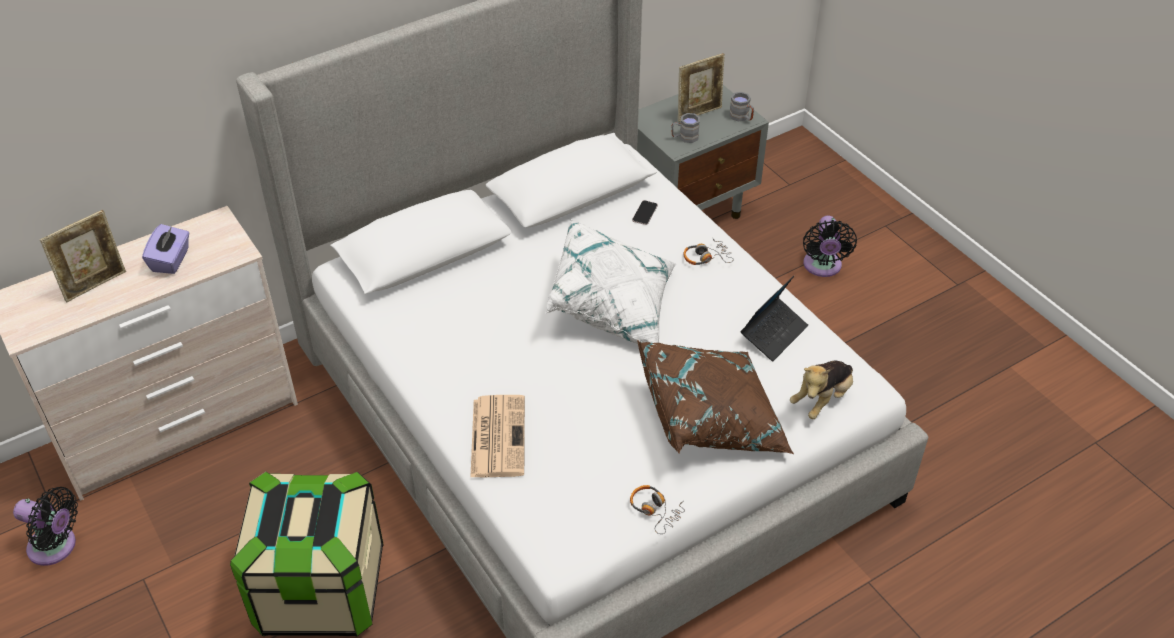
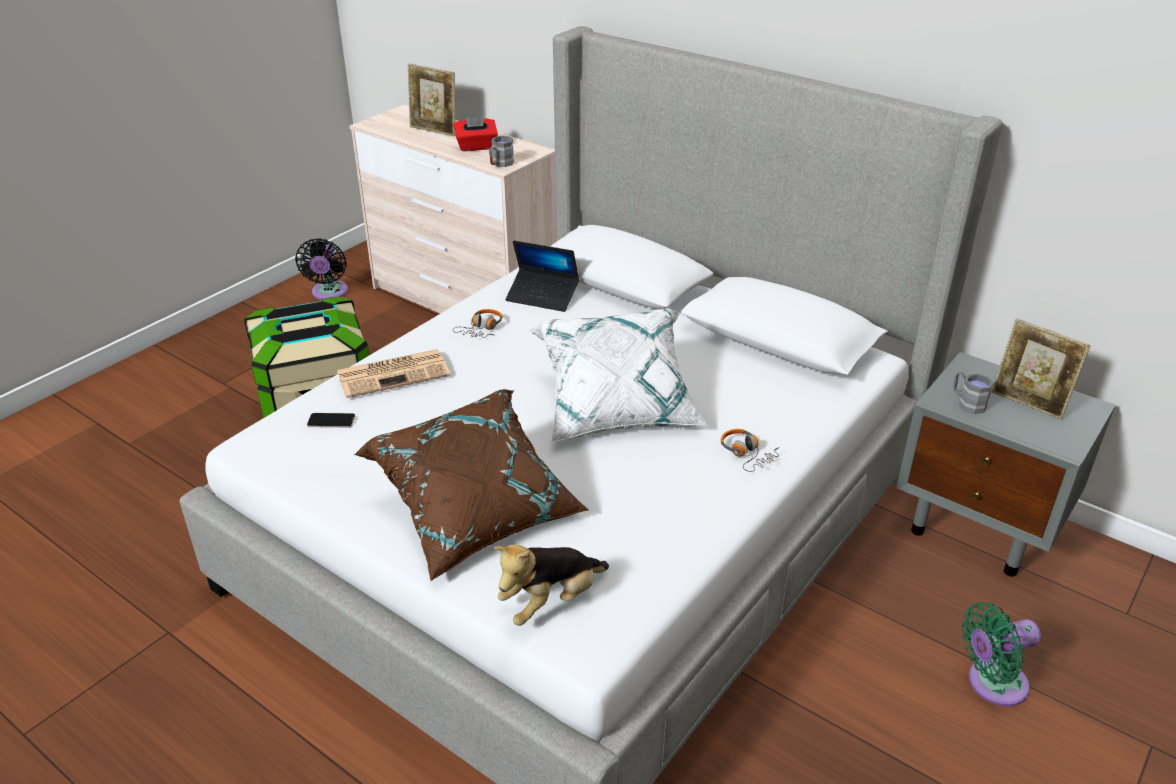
camera: 70 degrees right, 10 degrees down
(171, 260) = (476, 147): purple tissue box -> red tissue box
(644, 213) = (787, 393): phone -> phone (331, 421)
(655, 511) = (321, 493): headphones -> headphones (481, 329)
(742, 117) = (1060, 440): grey mug -> grey mug (500, 164)
(773, 334) = (647, 536): laptop -> laptop (542, 296)
(822, 267) = (992, 684): black fan -> green fan
(822, 399) = (551, 602): plush toy -> plush toy turned 60 degrees counterclockwise

